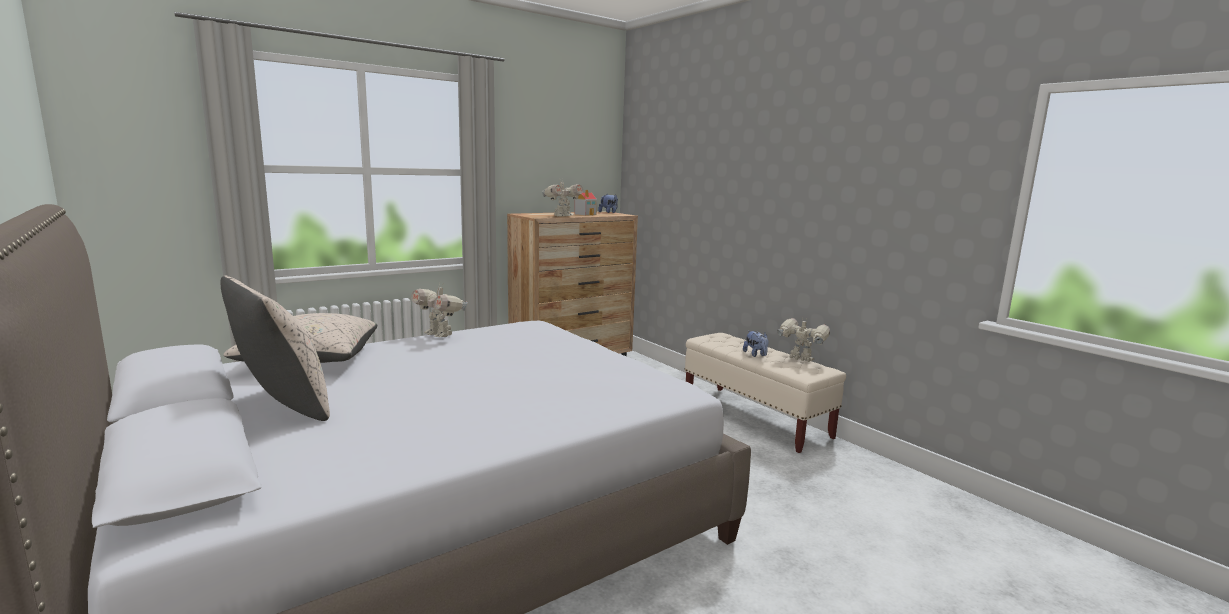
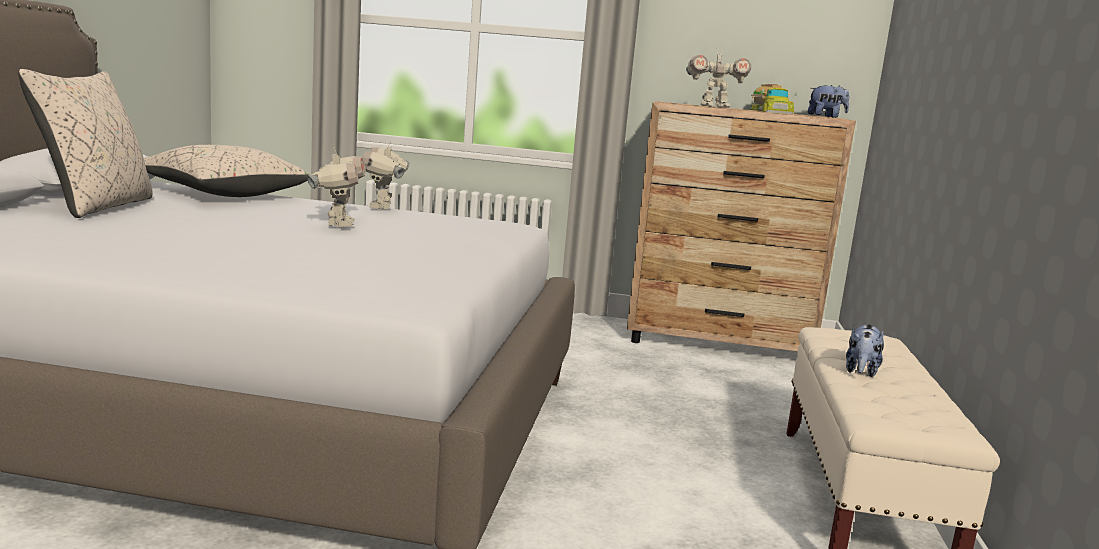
camera: 45 degrees right, 0 degrees up
(585, 214) = (769, 111): toy house -> toy truck
(800, 359) = (934, 403): toy robot -> toy robot (337, 224)

